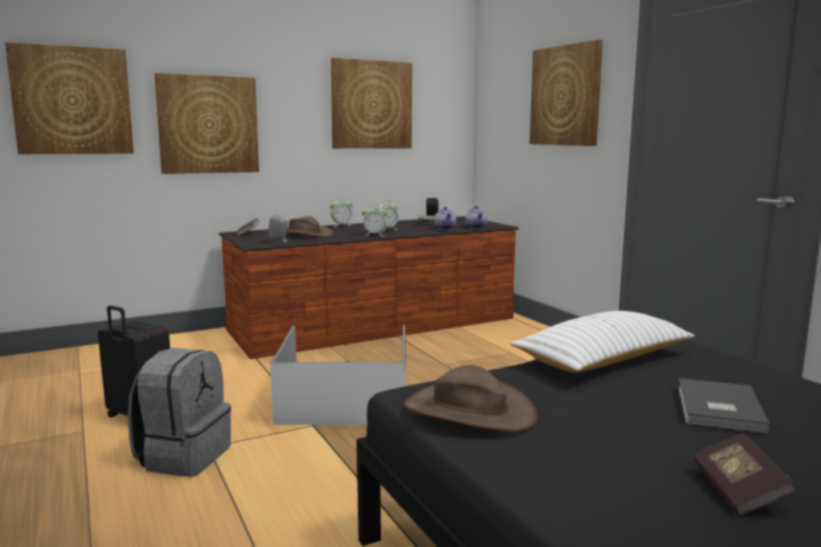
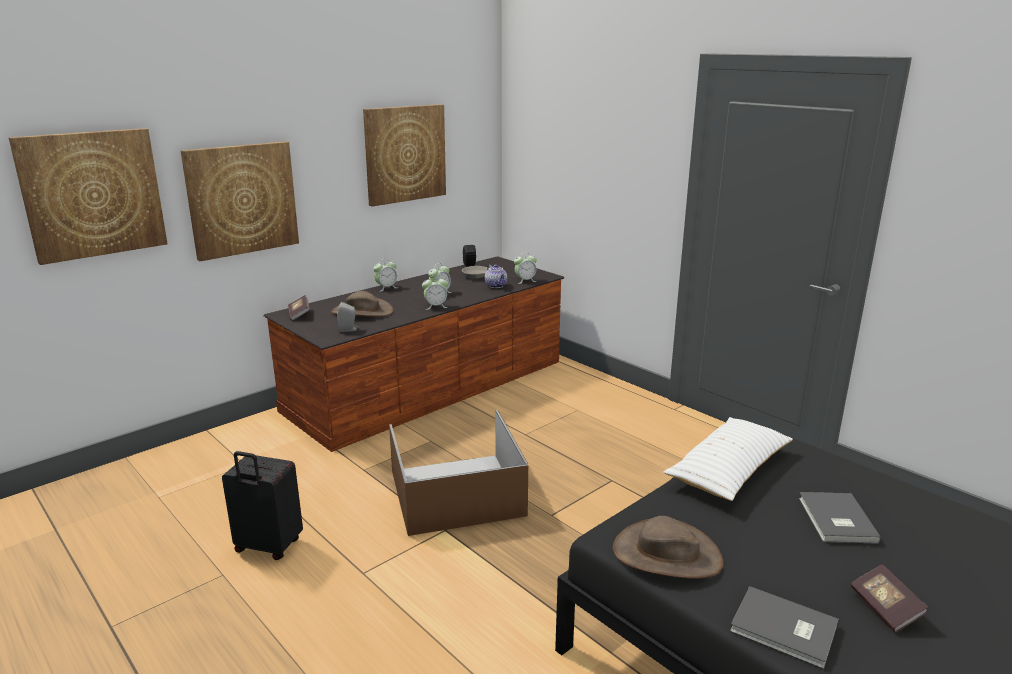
camera: 15 degrees left, 10 degrees up
(184, 456) = (347, 588): grey backpack -> none
(347, 399) = (458, 492): white storage box -> brown storage box
(476, 227) = (525, 281): teapot -> alarm clock
(565, 96) = (614, 153): picture -> none
(571, 491) = (784, 630): none -> grey book

